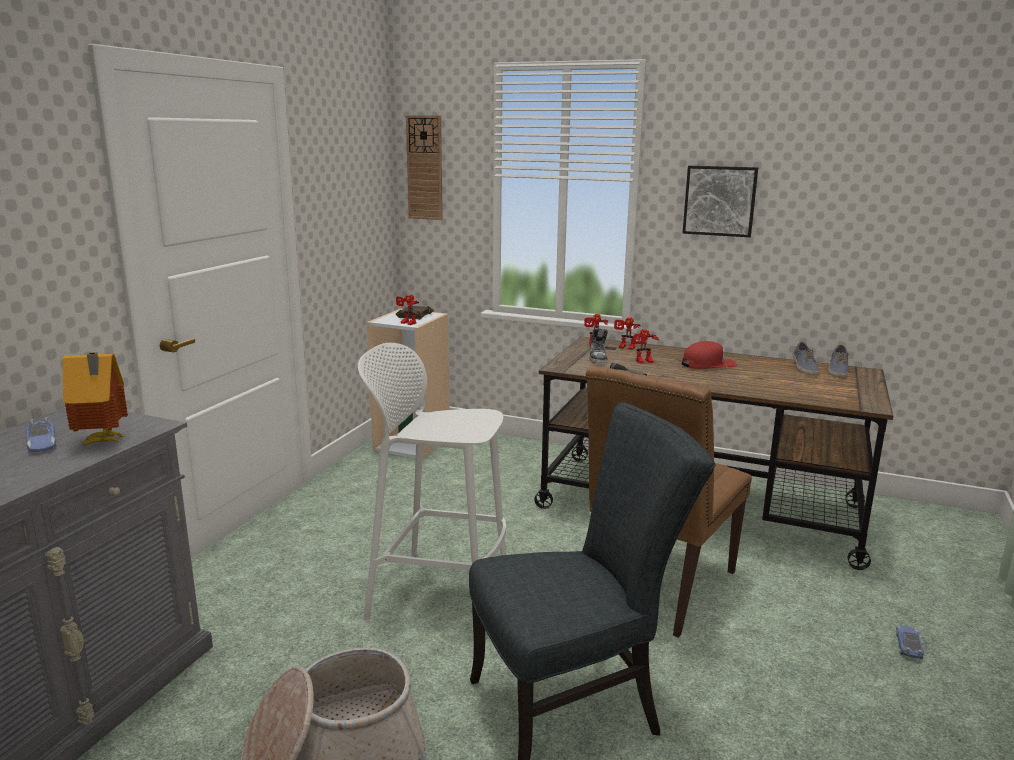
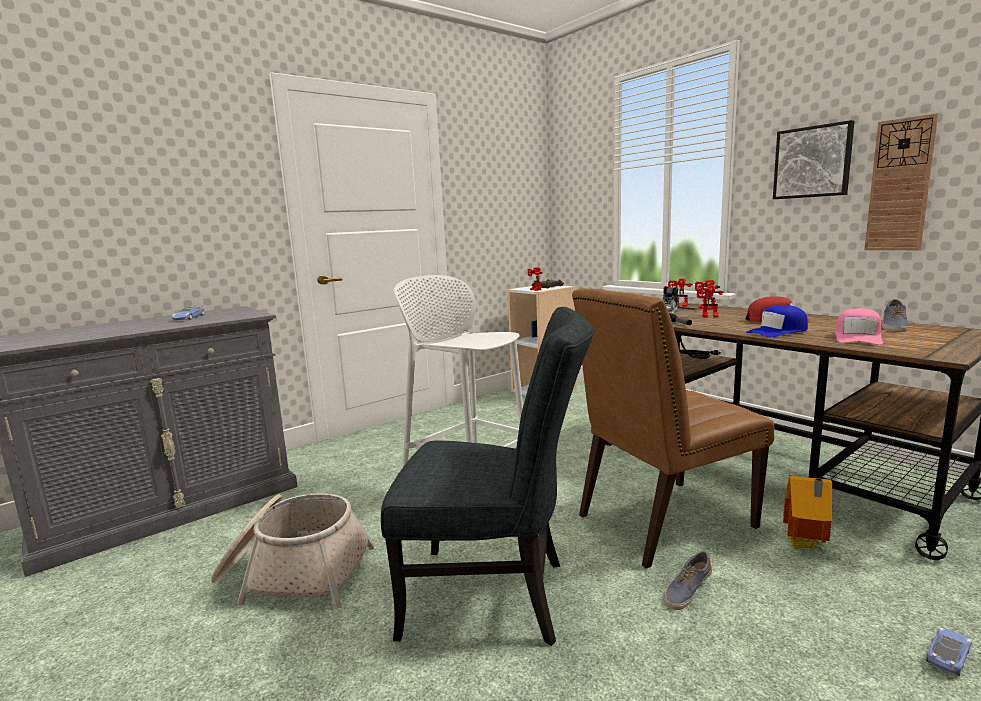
camera: 30 degrees right, 5 degrees down
(102, 443) = (214, 319): toy house -> toy house (805, 547)
(425, 168) = (567, 172): wall clock -> wall clock (899, 185)
(727, 383) = (778, 331): none -> blue cap
(794, 386) = (858, 337): none -> pink cap
(837, 371) = (937, 330): shoe -> shoe (687, 591)

